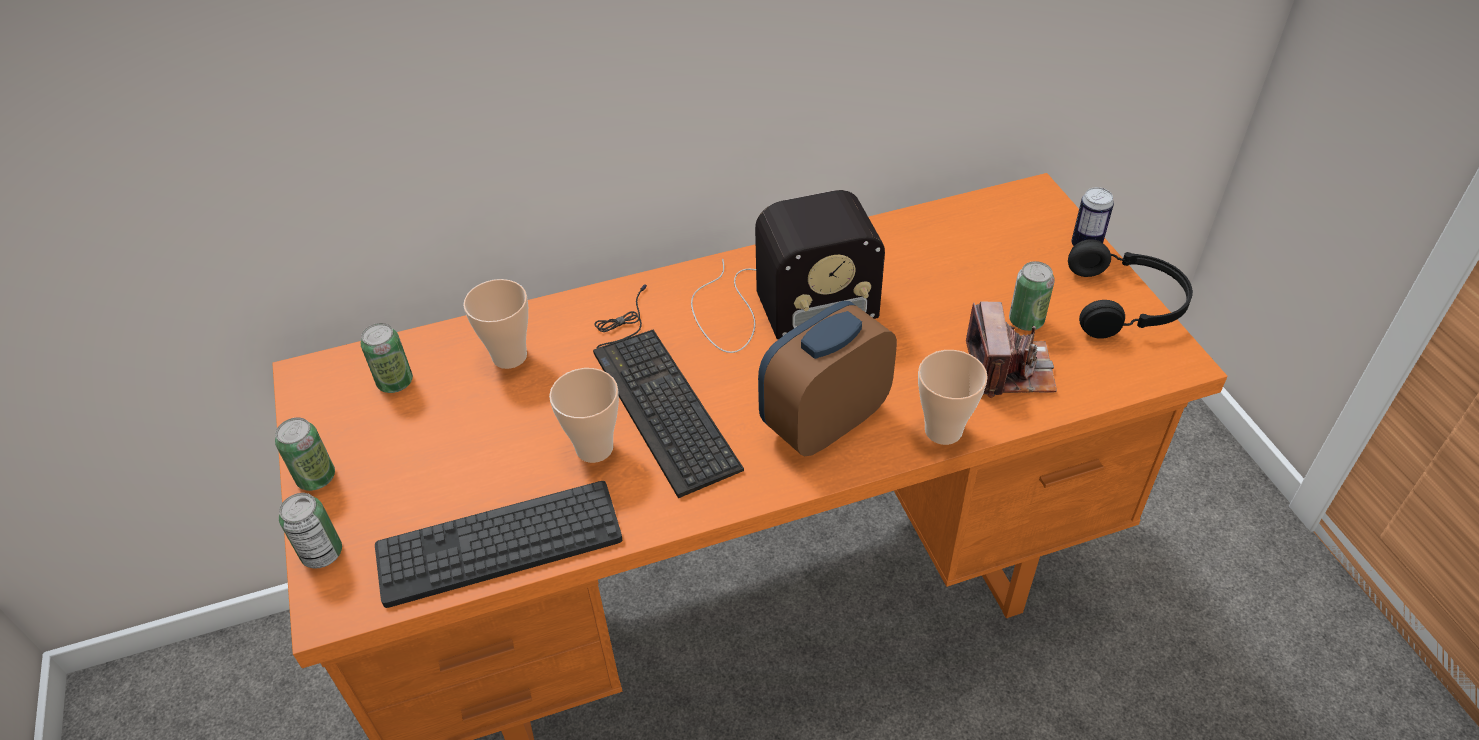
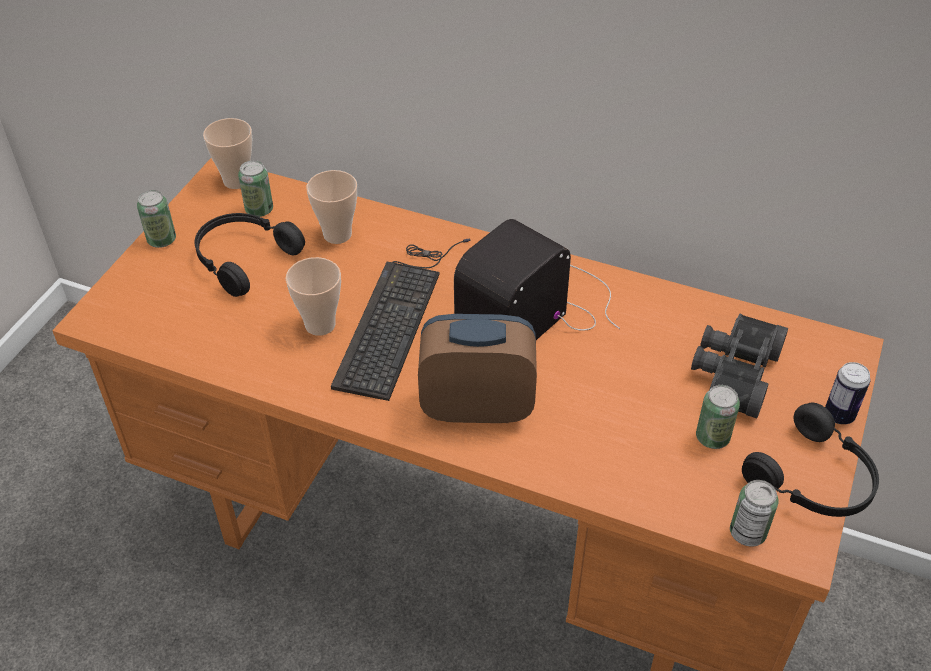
camera: 40 degrees right, 0 degrees up
(322, 553) = (120, 285): can -> can (747, 533)
(436, 438) = (243, 259): none -> black headphones
(499, 544) = (207, 344): keyboard -> none
(776, 307) = (539, 309): radio -> radio turned 105 degrees clockwise
(943, 430) = (550, 469): cup -> cup (236, 181)
(980, 262) = (732, 372): none -> black binoculars
(1009, 369) = (653, 462): camera -> none

